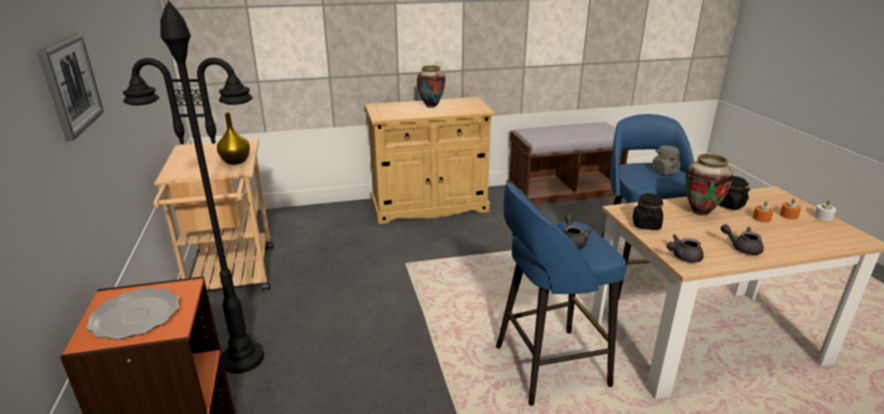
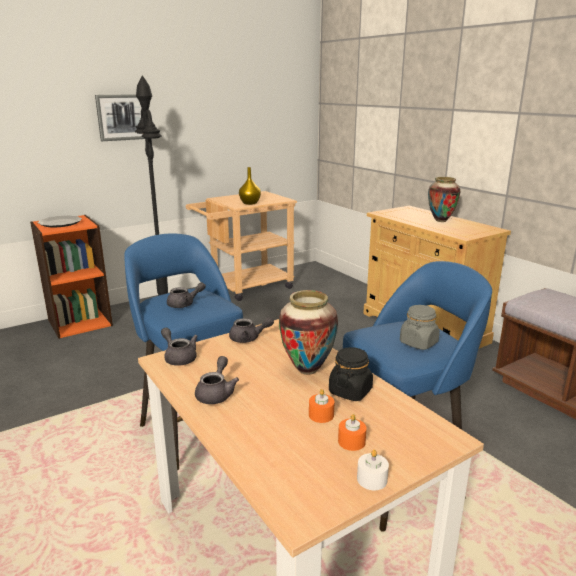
camera: 70 degrees right, 5 degrees down
(646, 225) = (249, 338): black jar -> grey teapot

